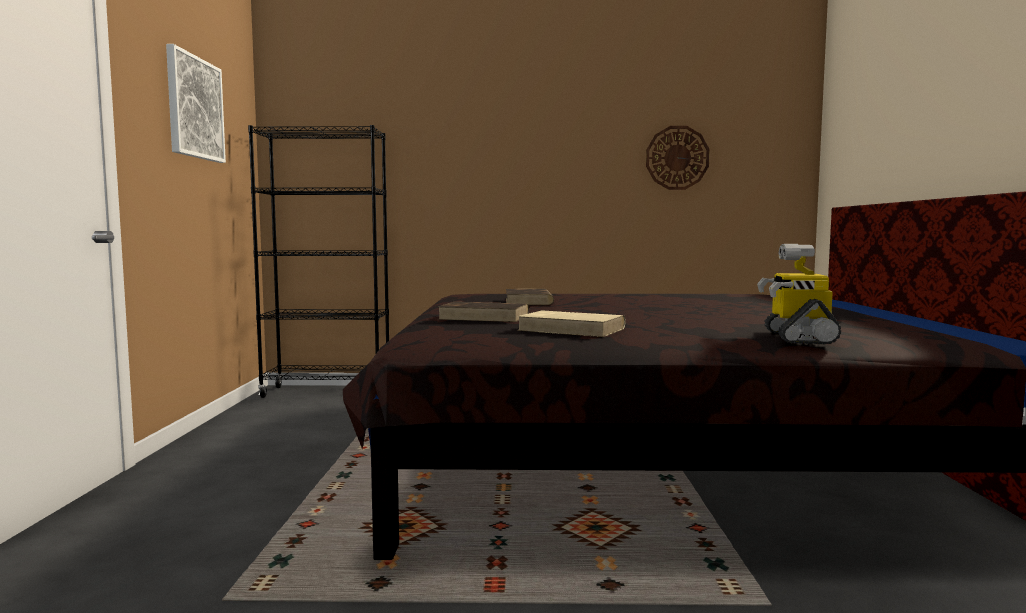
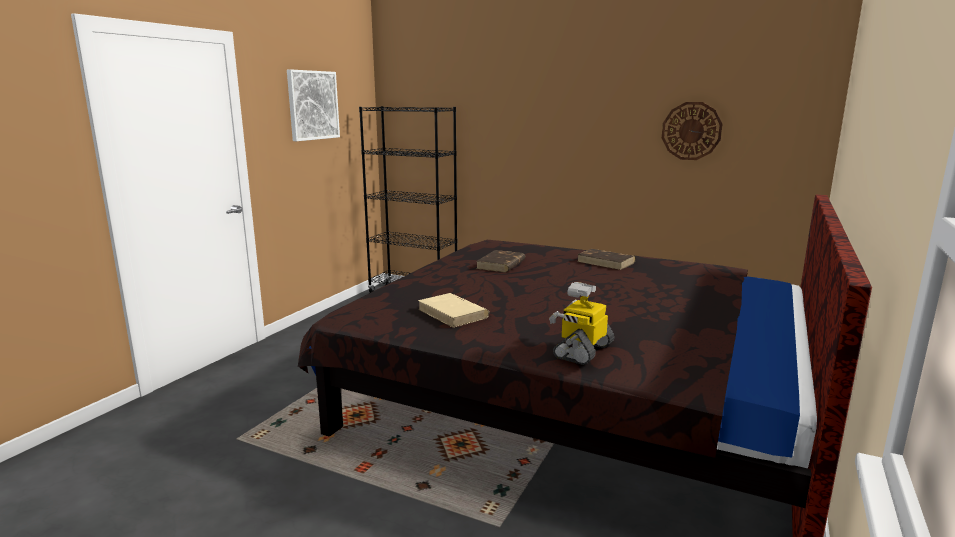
camera: 25 degrees right, 10 degrees up
(485, 317) = (430, 286): brown book -> brown book (606, 262)

